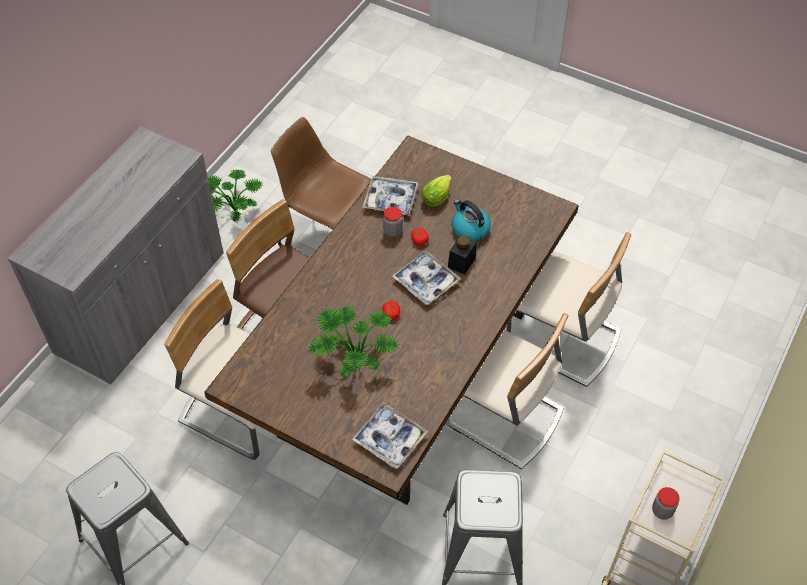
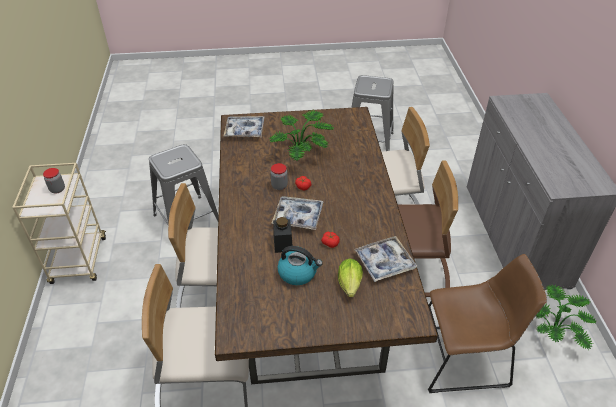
camera: 145 degrees right, 10 degrees down
(393, 231) = (357, 239): jar -> jar (279, 186)

